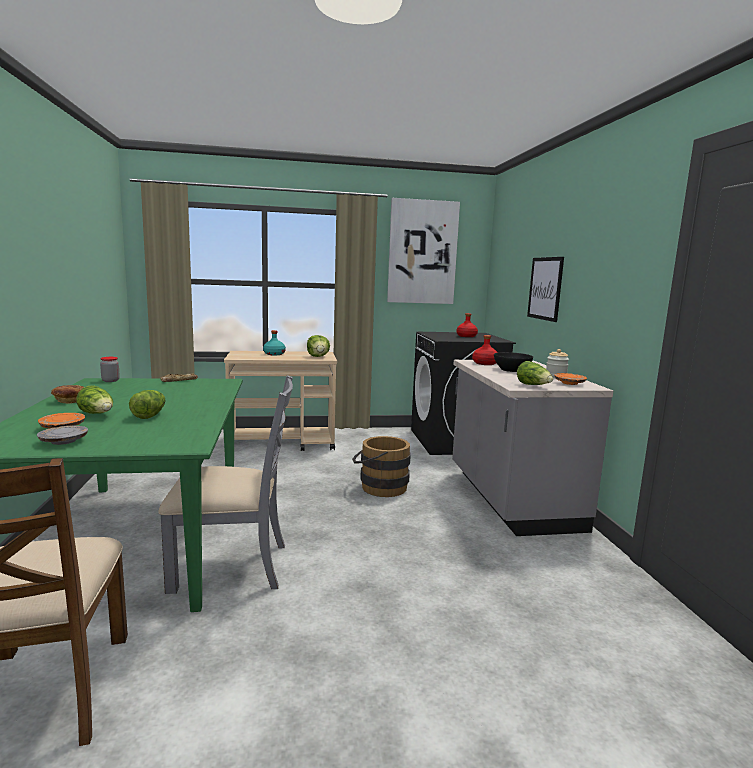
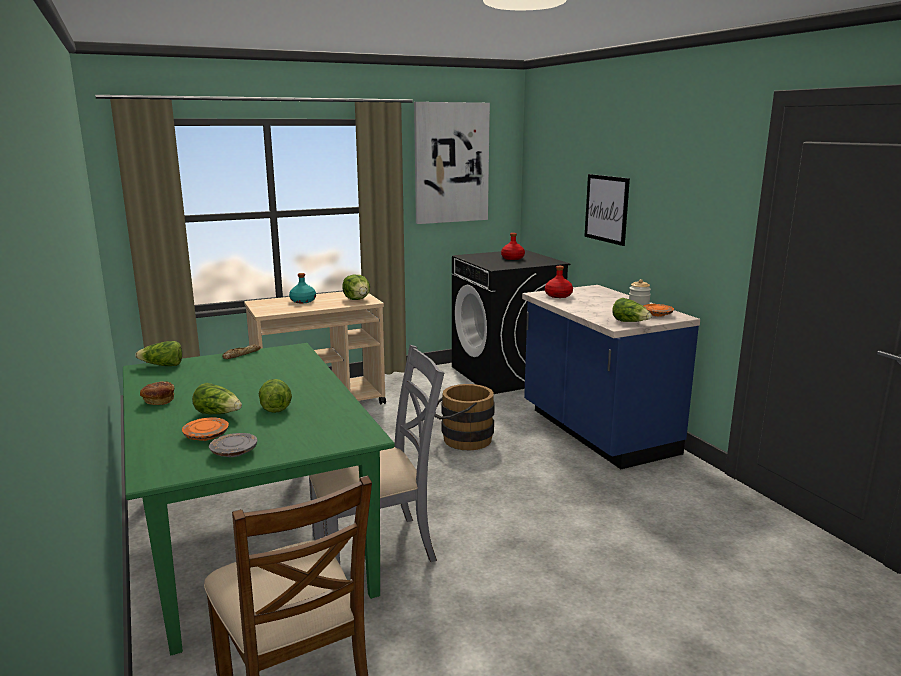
camera: 15 degrees left, 5 degrees up
(110, 381) = (162, 366): jar -> lettuce
(511, 370) = (591, 302): black bowl -> none
(511, 499) = (596, 432): grey counter -> blue counter

